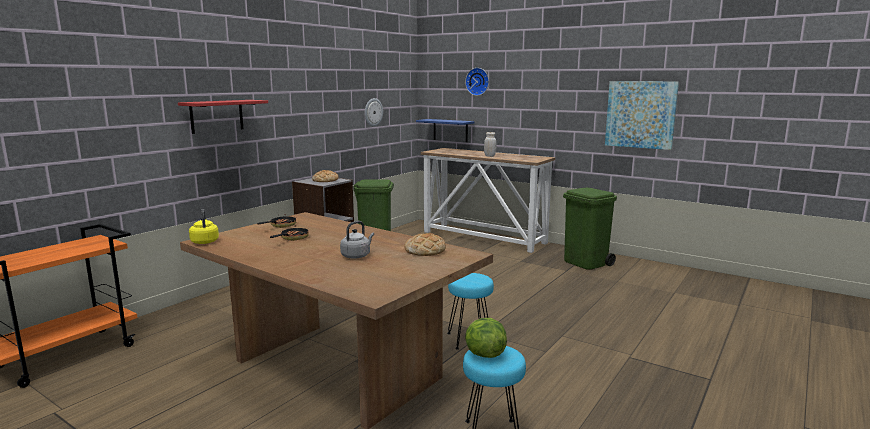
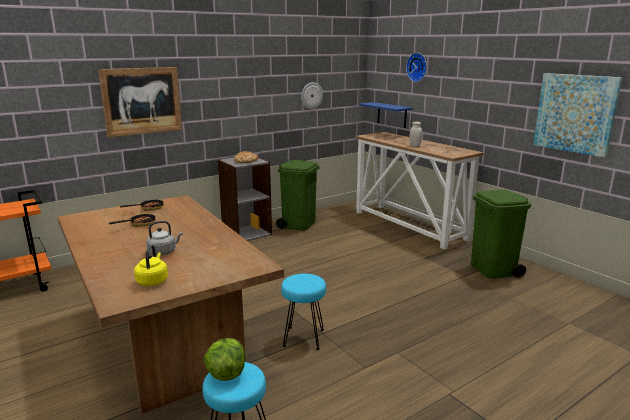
camera: 20 degrees right, 5 degrees up
(205, 241) = (73, 218): yellow kettle -> yellow kettle (153, 281)
(217, 116) = (142, 101): red shelf -> picture
(425, 250) = (227, 255): bread -> none

